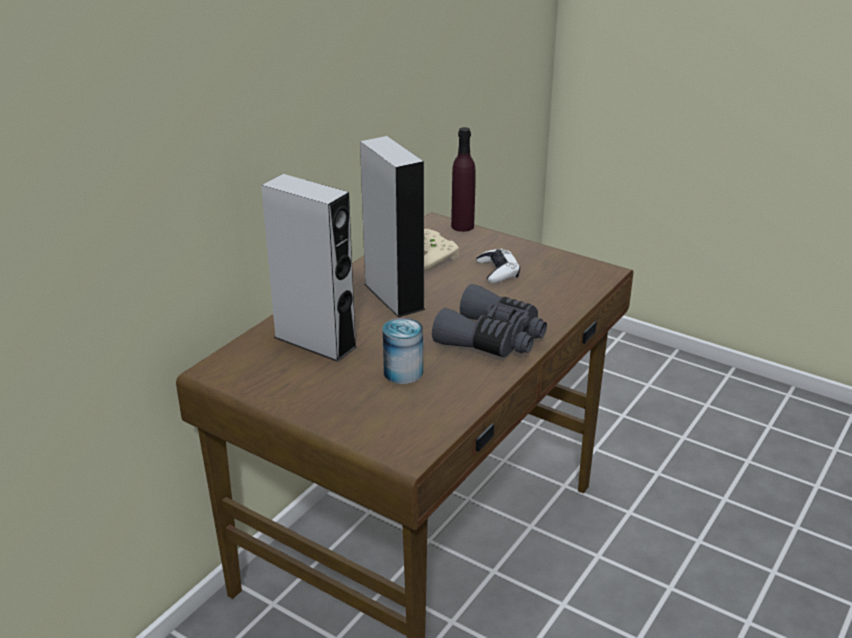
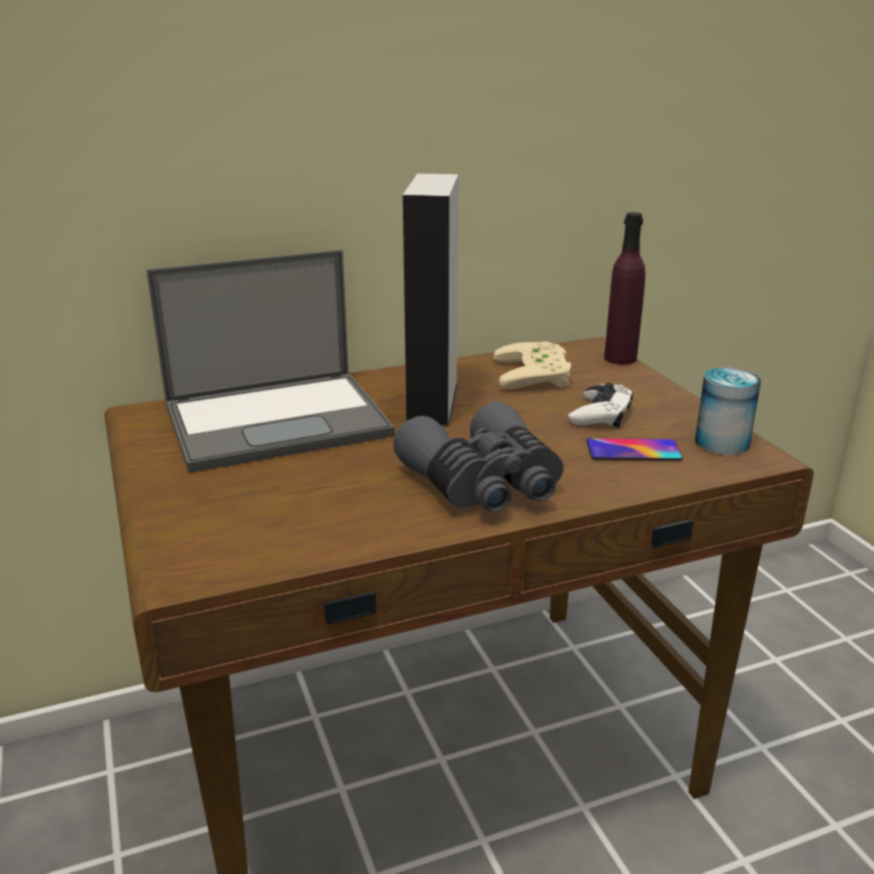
camera: 35 degrees right, 5 degrees down
(315, 342) = (279, 420): grey speaker -> laptop
(403, 372) = (320, 482): can -> can (722, 442)
(542, 290) = (633, 451): none -> phone

